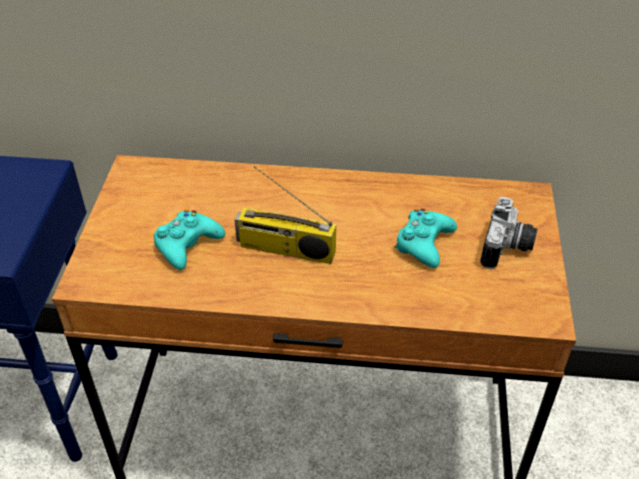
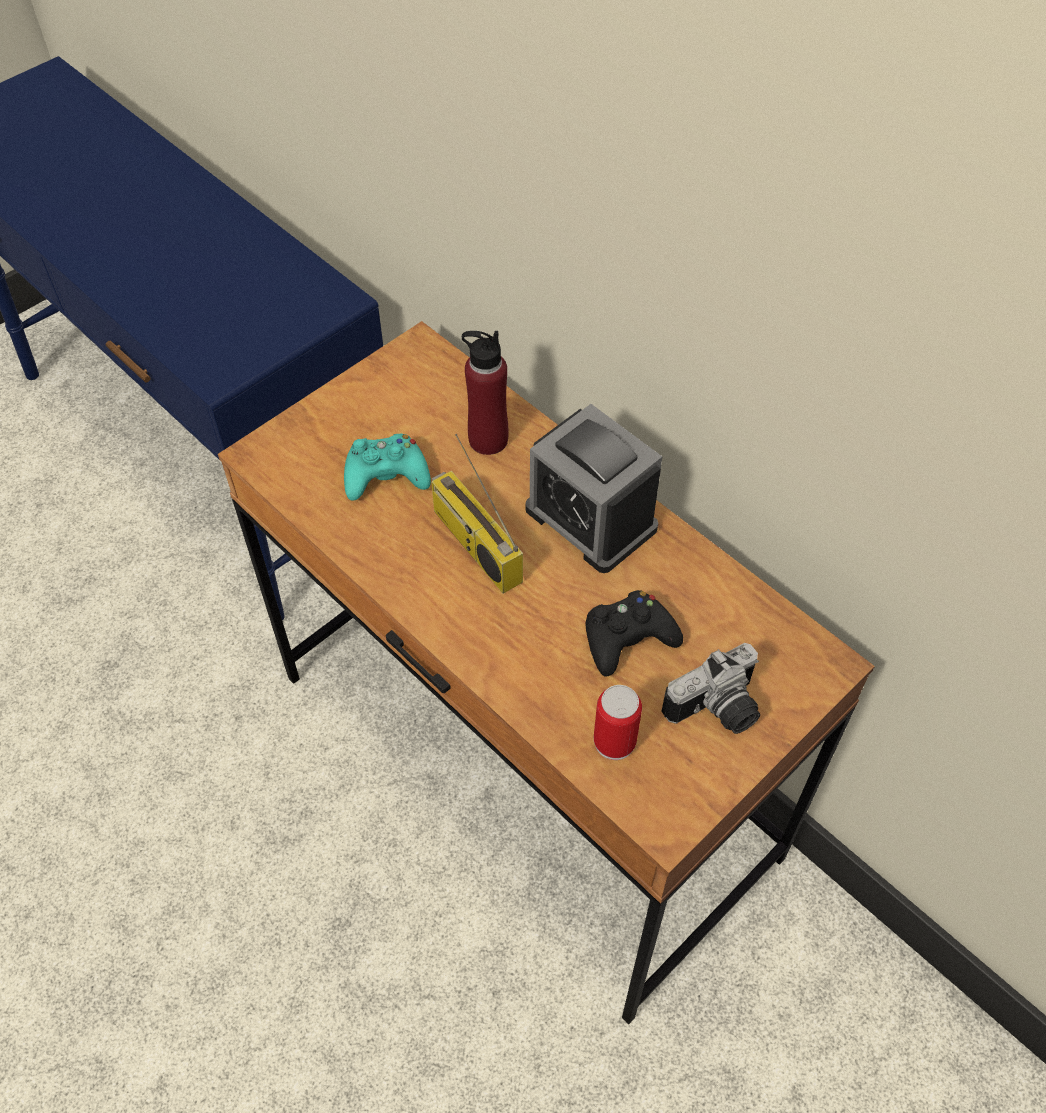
camera: 40 degrees right, 10 degrees up
(231, 192) = (488, 439): none -> red bottle
(336, 198) = (591, 519): none -> alarm clock
(424, 243) = (627, 638): turquoise game controller -> black game controller
(476, 297) = (614, 742): none -> can

